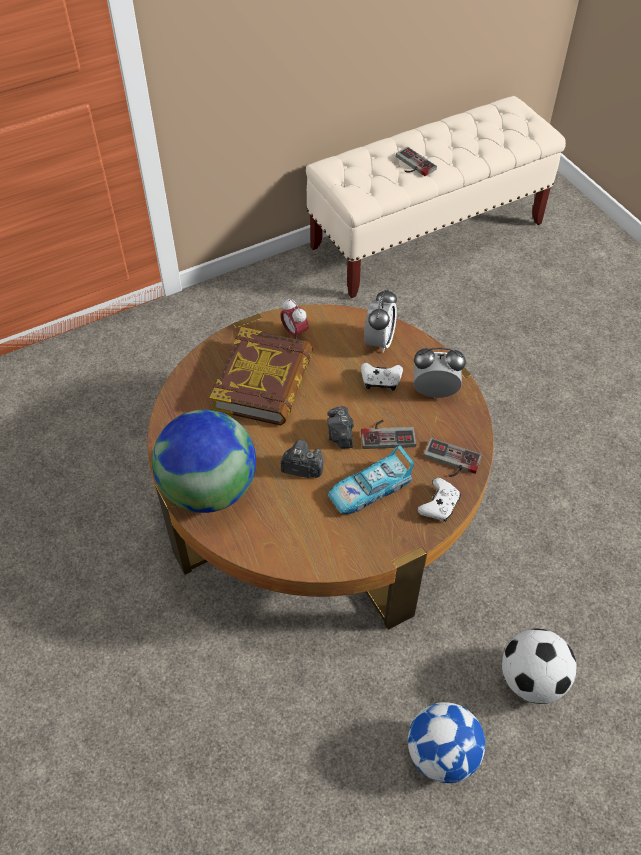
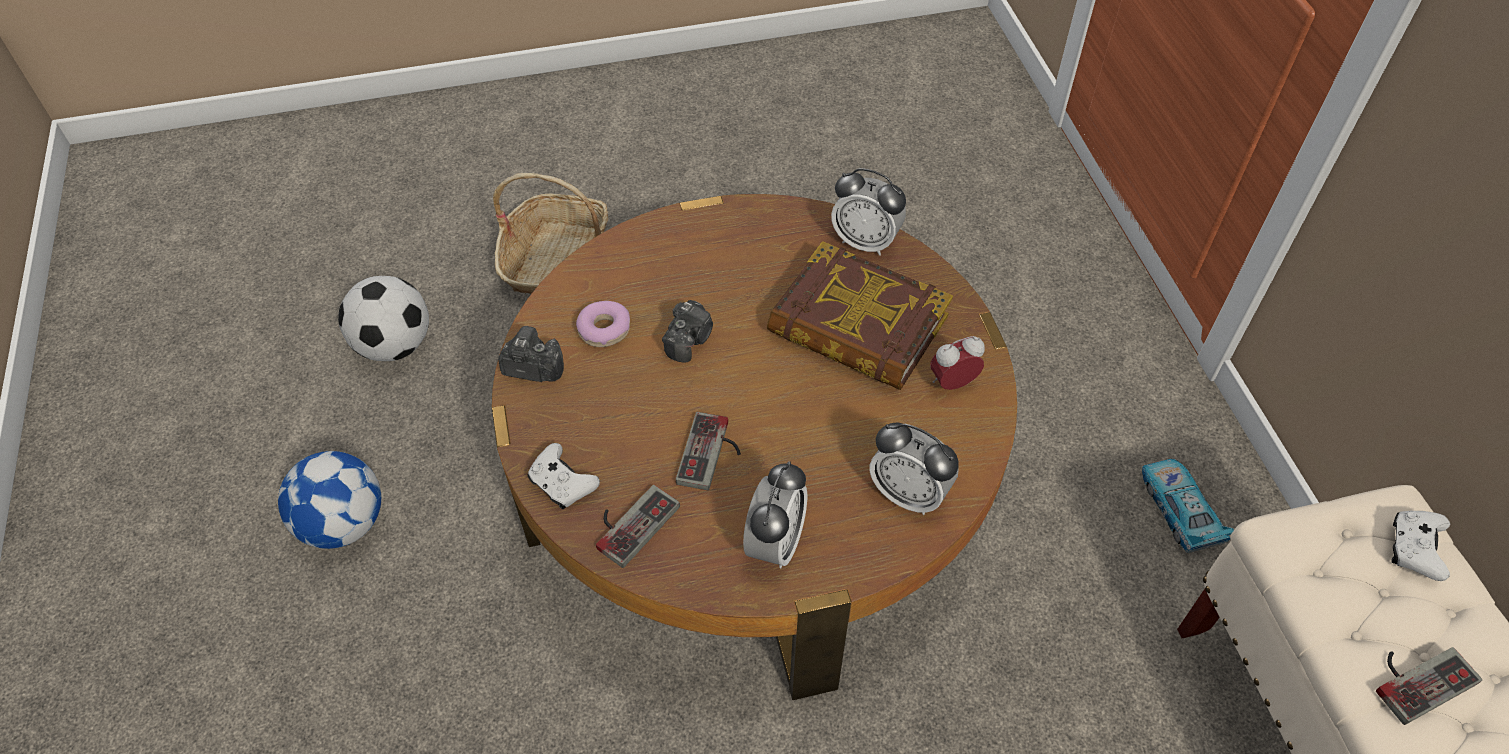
camera: 105 degrees right, 0 degrees up
(139, 694) = (557, 259): none -> basket
(186, 390) = (865, 241): none -> alarm clock
(209, 489) = (692, 242): globe -> none
(308, 520) = (604, 329): none -> donut
(340, 435) = (730, 396): camera -> camera (533, 368)
(369, 489) = (623, 407): toy car -> toy car (1179, 511)
(380, 381) = (820, 473): white game controller -> white game controller (1414, 549)
(531, 679) = (376, 664): football -> football (395, 345)

